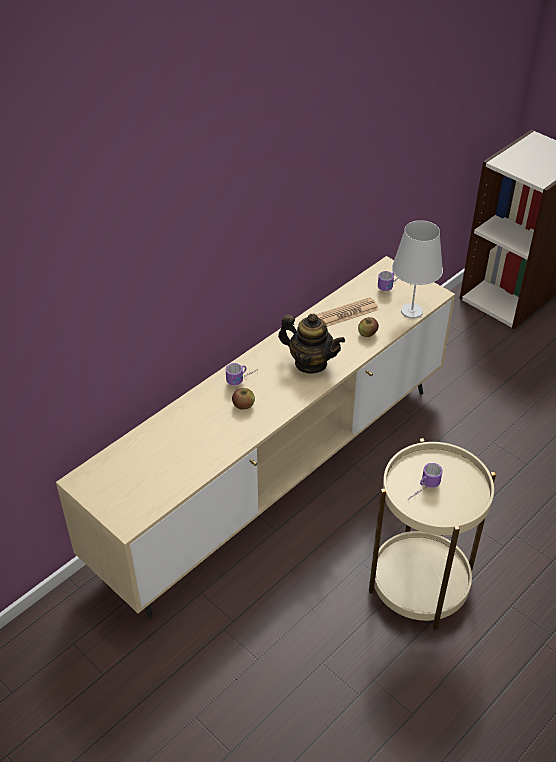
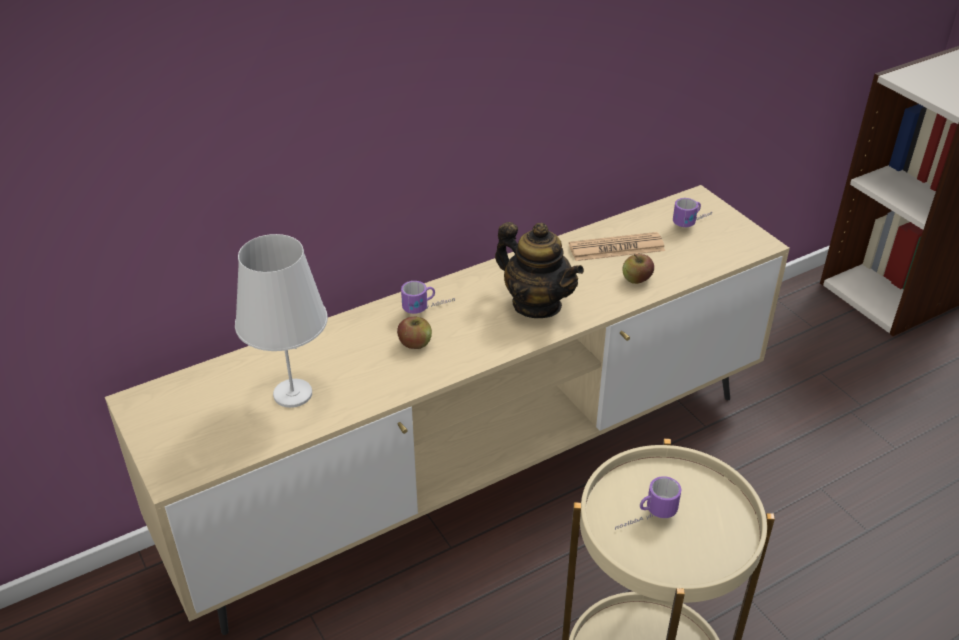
camera: 15 degrees right, 5 degrees down
(412, 311) = (715, 260): white table lamp -> white table lamp (293, 393)

